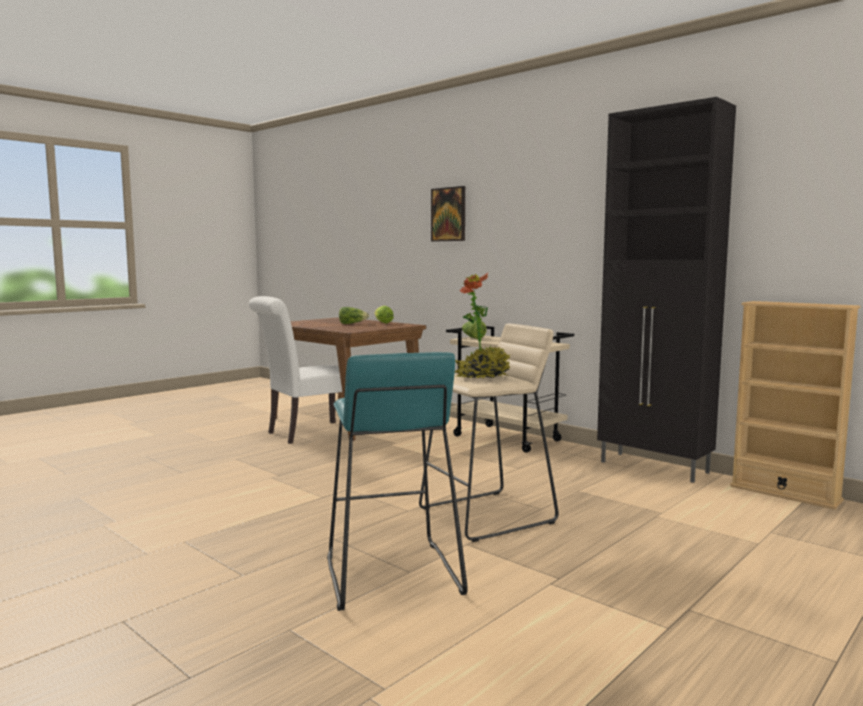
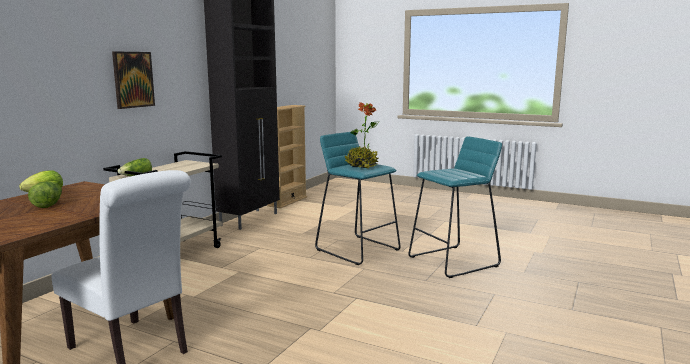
camera: 105 degrees left, 5 degrees up
(448, 214) = (38, 45): picture -> picture (133, 79)
(488, 515) = (357, 249): beige stool -> turquoise stool

